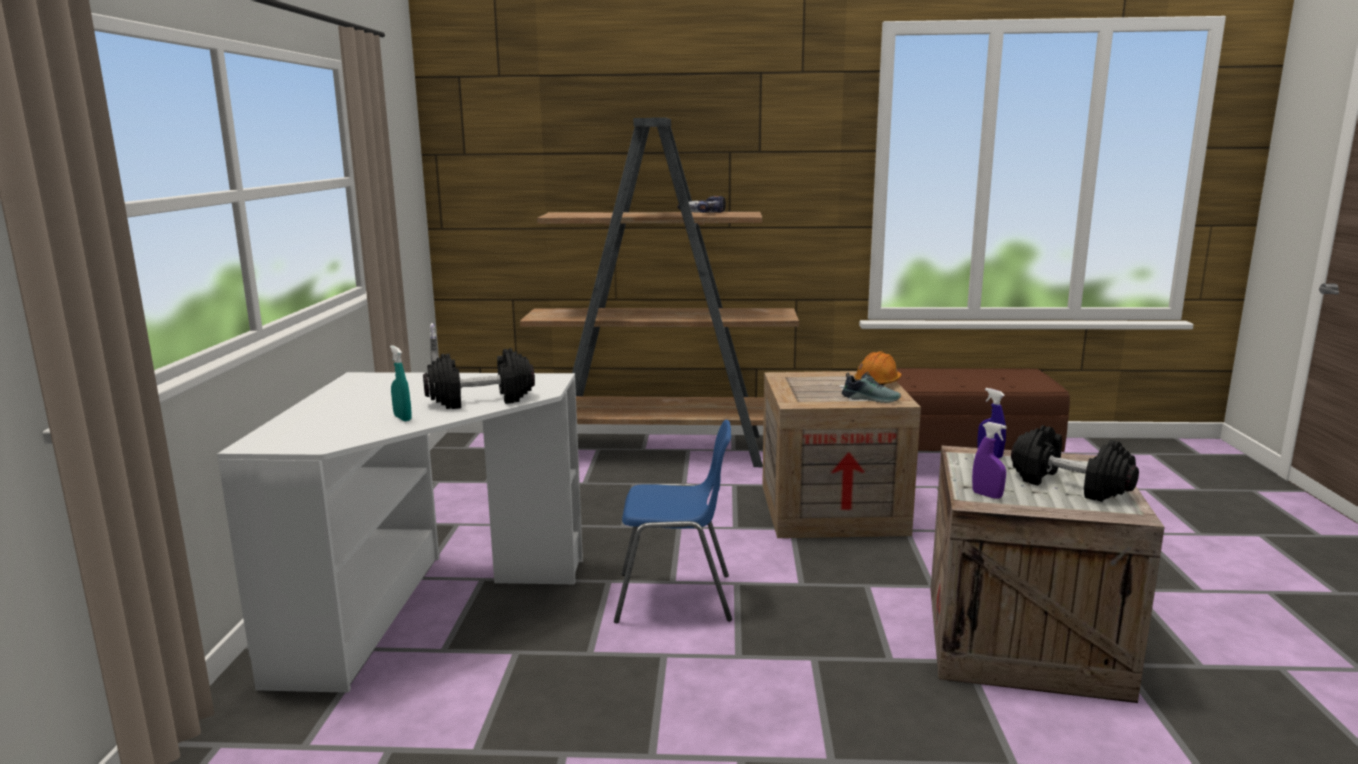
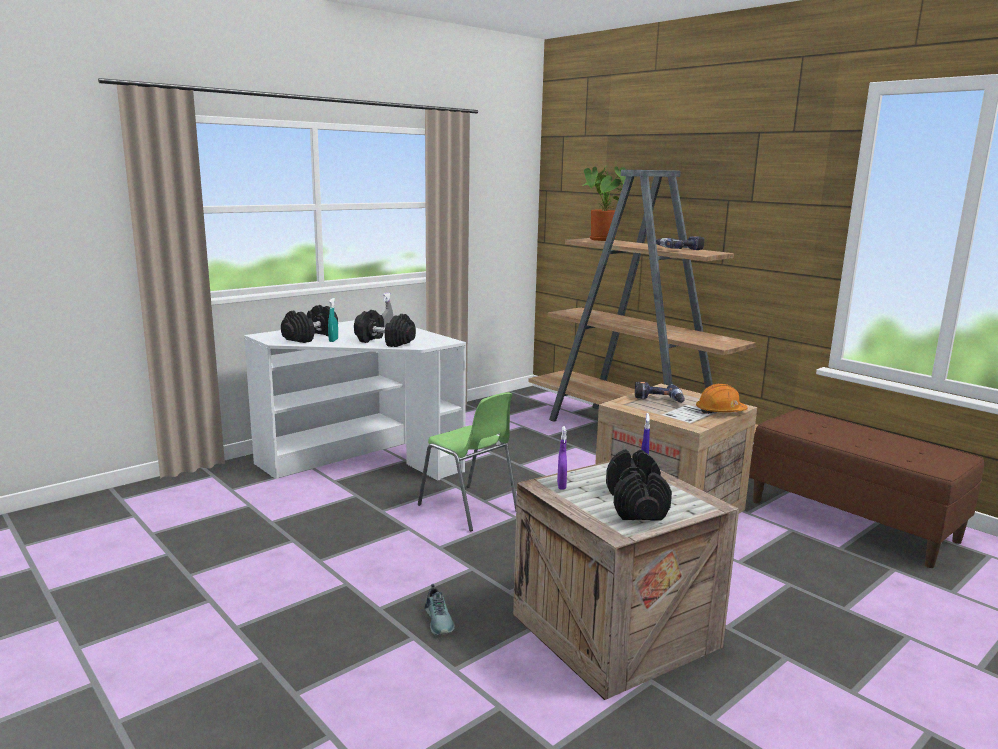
camera: 45 degrees right, 0 degrees up
(350, 424) = (310, 337): none -> black dumbbell
(580, 213) = (604, 240): none -> potted plant
(675, 598) = (469, 508): blue chair -> green chair
(812, 389) = (658, 401): none -> power drill
(871, 398) = (680, 418): shoe -> shoe (440, 620)

